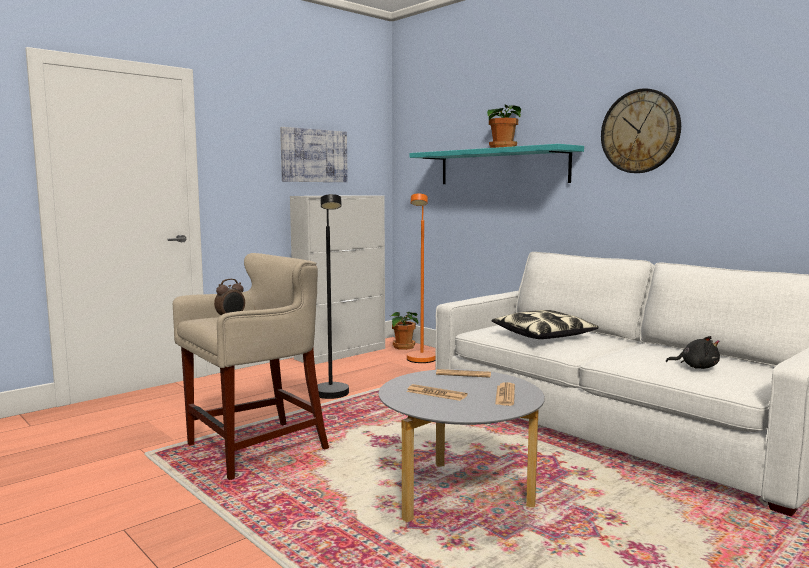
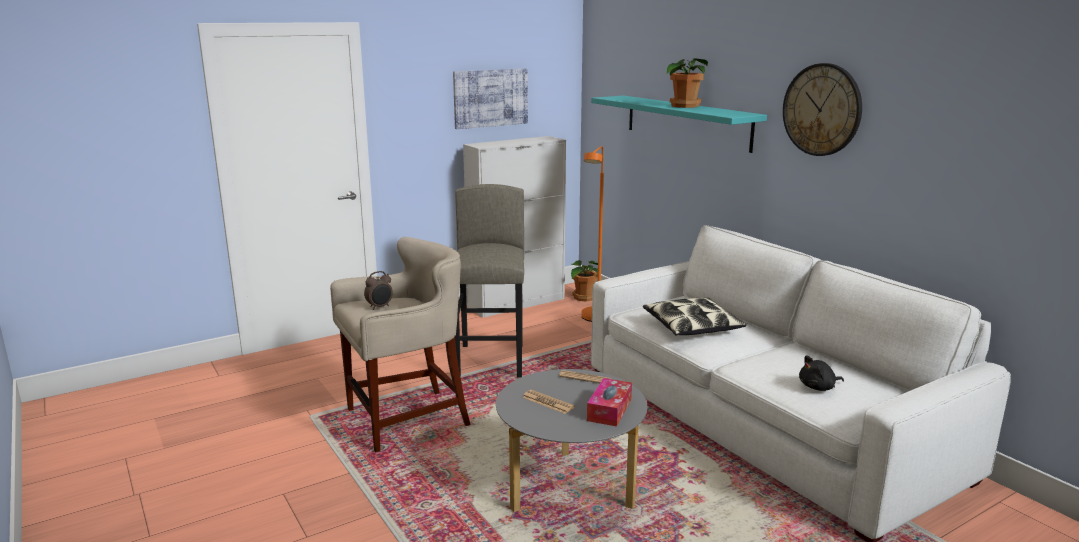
camera: 10 degrees right, 10 degrees up
(332, 396) = (491, 361): black floor lamp -> grey stool
(505, 395) = (609, 410): newspaper -> tissue box
(696, 367) = (818, 387): black plush toy -> black plush toy turned 135 degrees clockwise

